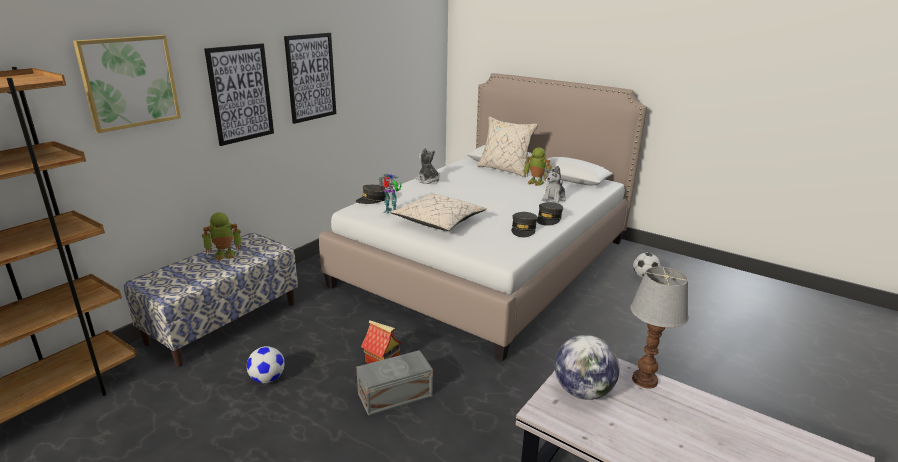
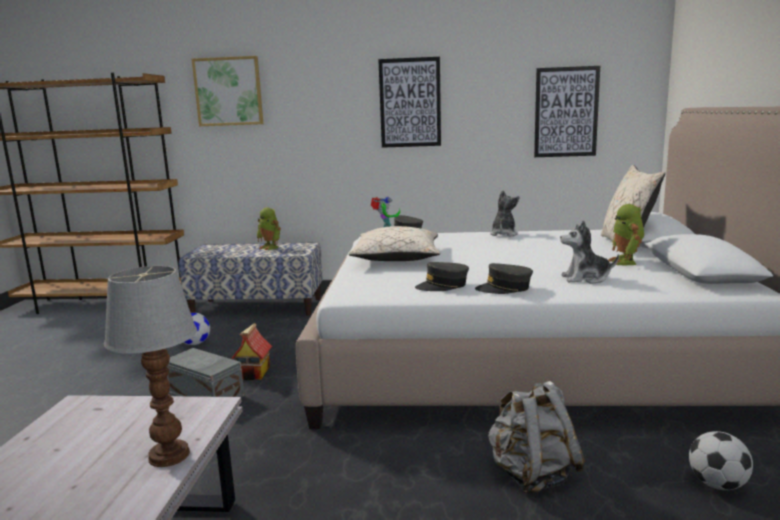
camera: 60 degrees right, 10 degrees down
(240, 94) = (325, 111): picture -> picture (566, 112)
(582, 391) = (123, 419): globe -> none
(609, 312) = (532, 475): none -> grey backpack

